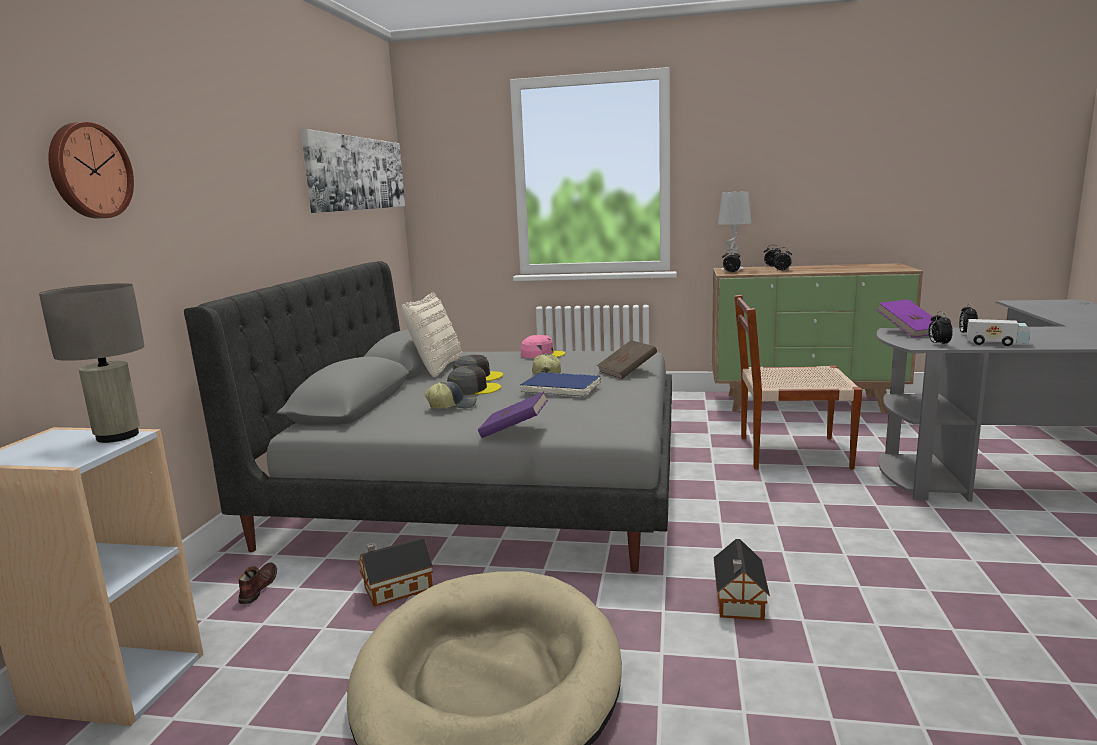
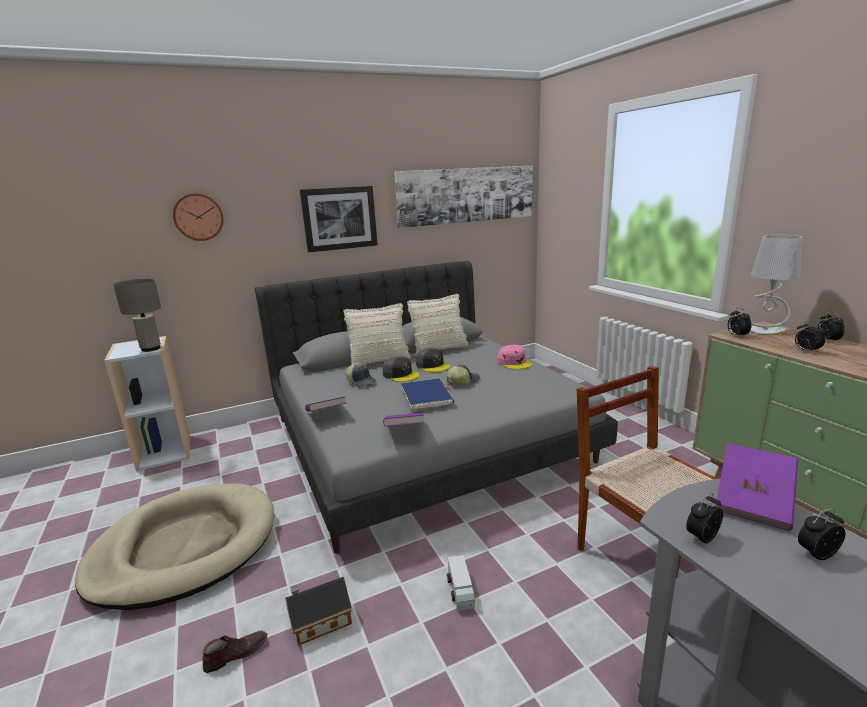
camera: 55 degrees right, 5 degrees up
(258, 193) = (339, 218): none -> picture
(258, 588) = (249, 440): brown shoe -> brown shoe (236, 653)
(395, 589) = (266, 475): toy house -> none
(405, 392) = (380, 361): none -> beige pillow
(626, 405) = (404, 431): none -> purple book
(627, 372) = (507, 403): brown book -> none
(996, 343) = (790, 593): toy truck -> toy truck (461, 592)

